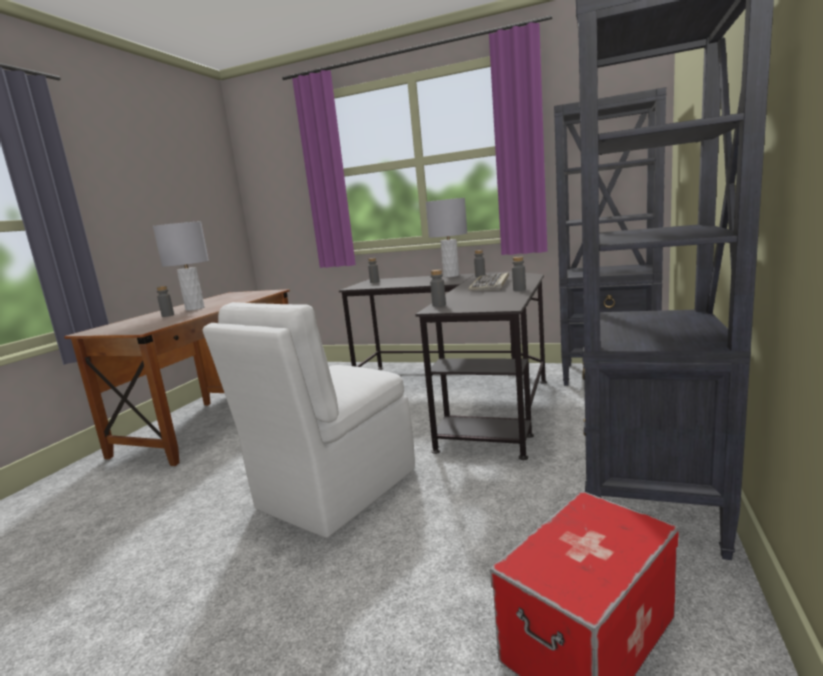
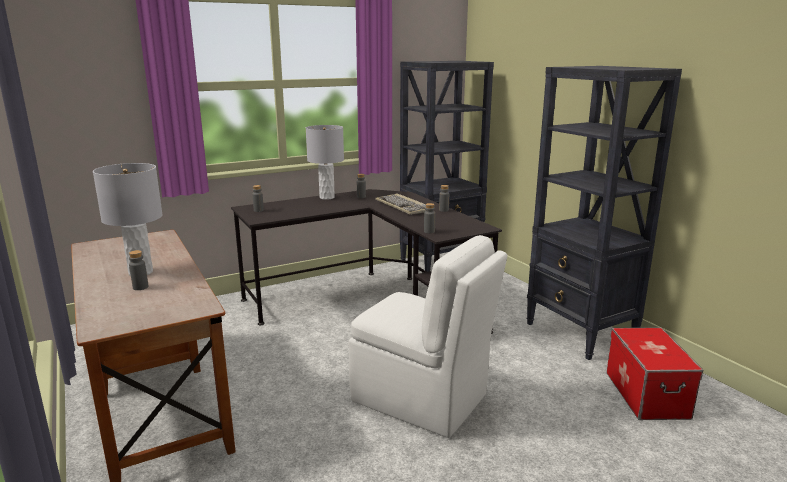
camera: 50 degrees left, 5 degrees up
(334, 490) = (422, 399): white chair -> white chair turned 45 degrees counterclockwise

